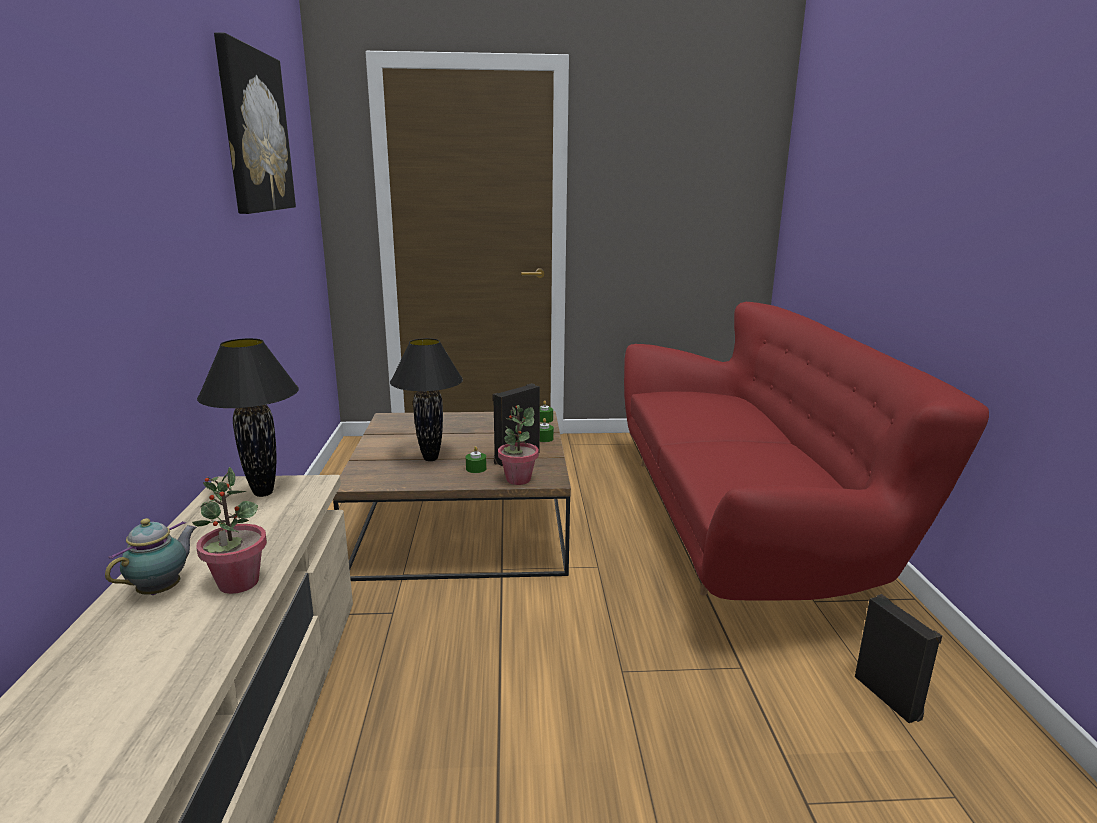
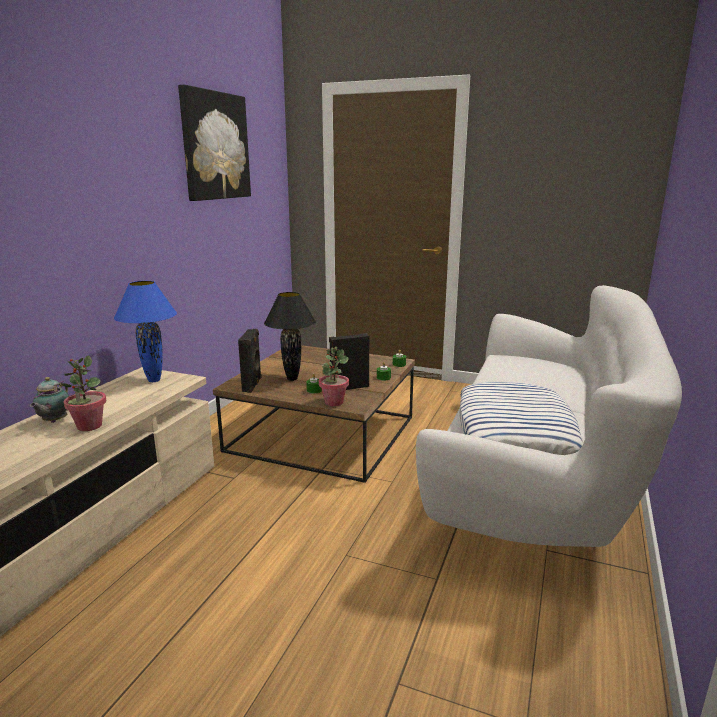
camera: 25 degrees right, 0 degrees up
(163, 589) = (54, 421): teapot -> teapot turned 135 degrees clockwise
(264, 493) = (154, 380): black table lamp -> blue table lamp
(745, 527) = (539, 480): red sofa -> white sofa
(756, 472) = (514, 428): none -> pillow
(889, 696) = (542, 638): black speaker -> black speaker (252, 385)

